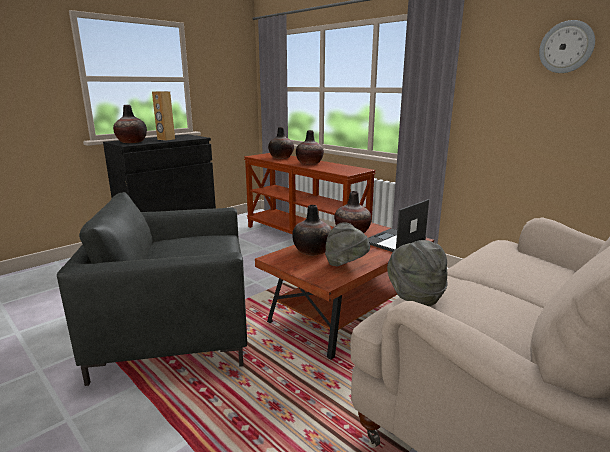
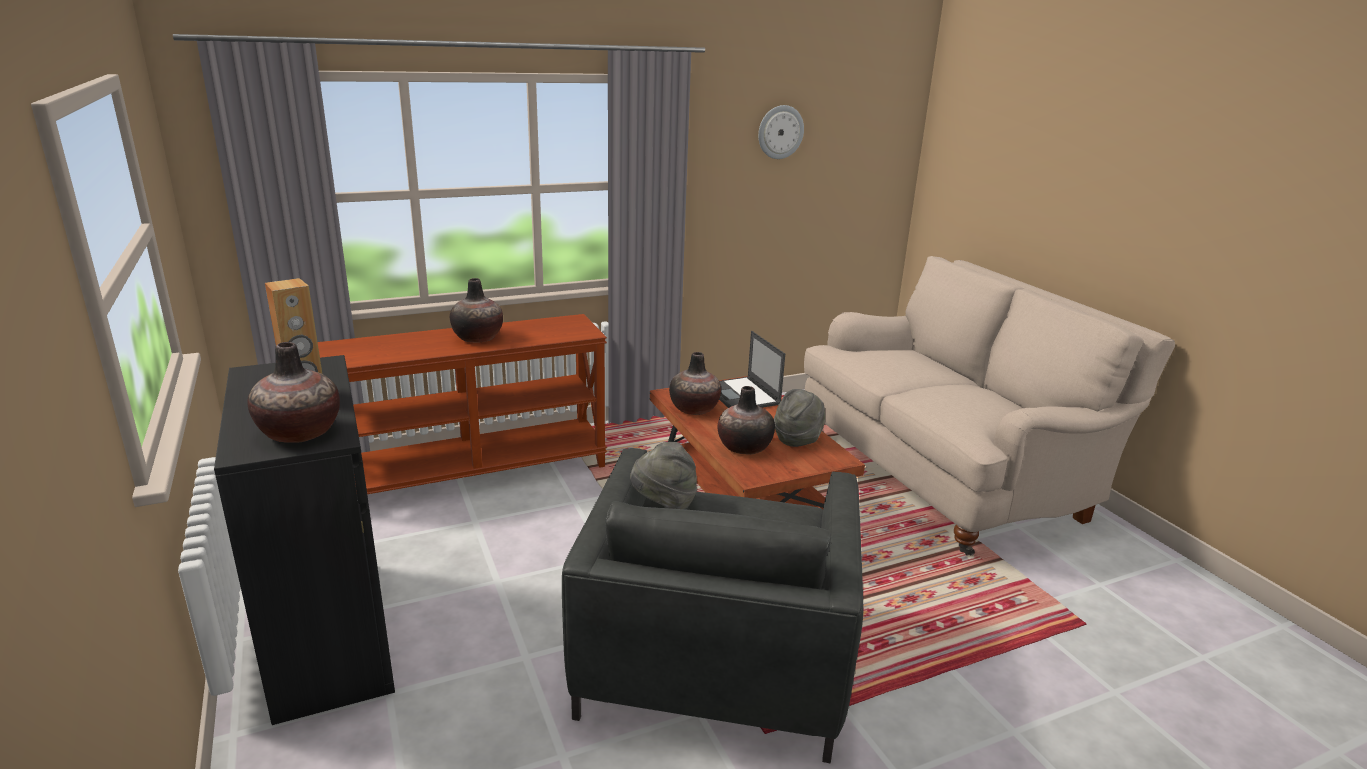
camera: 70 degrees left, 5 degrees up
(281, 157) = (388, 346): vase -> none
(414, 296) = (950, 417): grey hat -> grey hat (664, 504)

